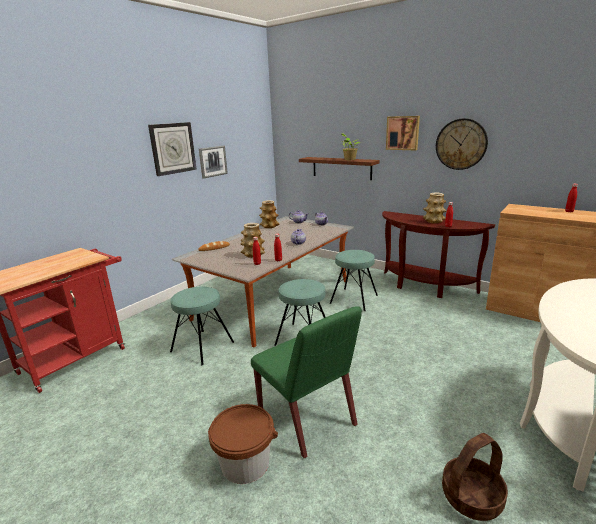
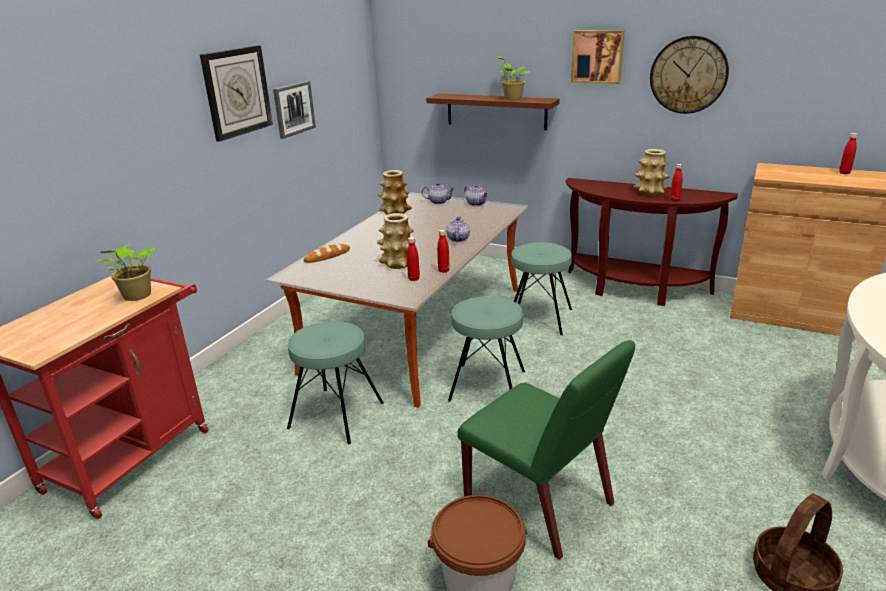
camera: 10 degrees left, 5 degrees up
(80, 260) = (136, 296): none -> potted plant

